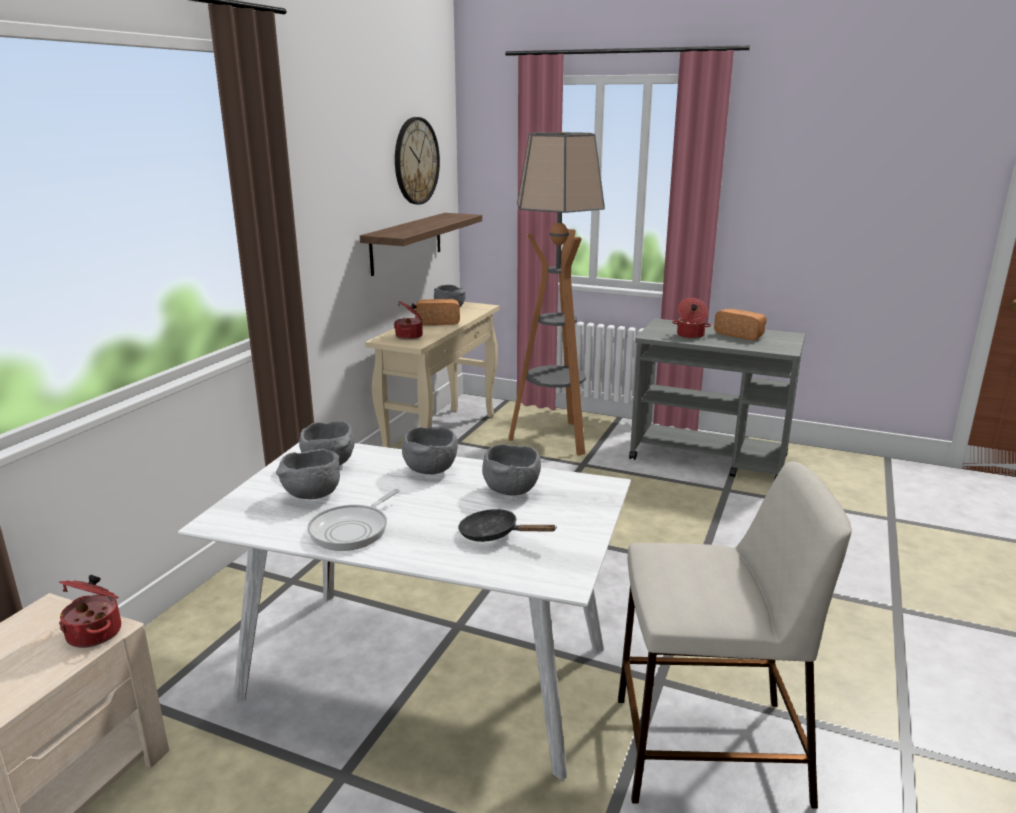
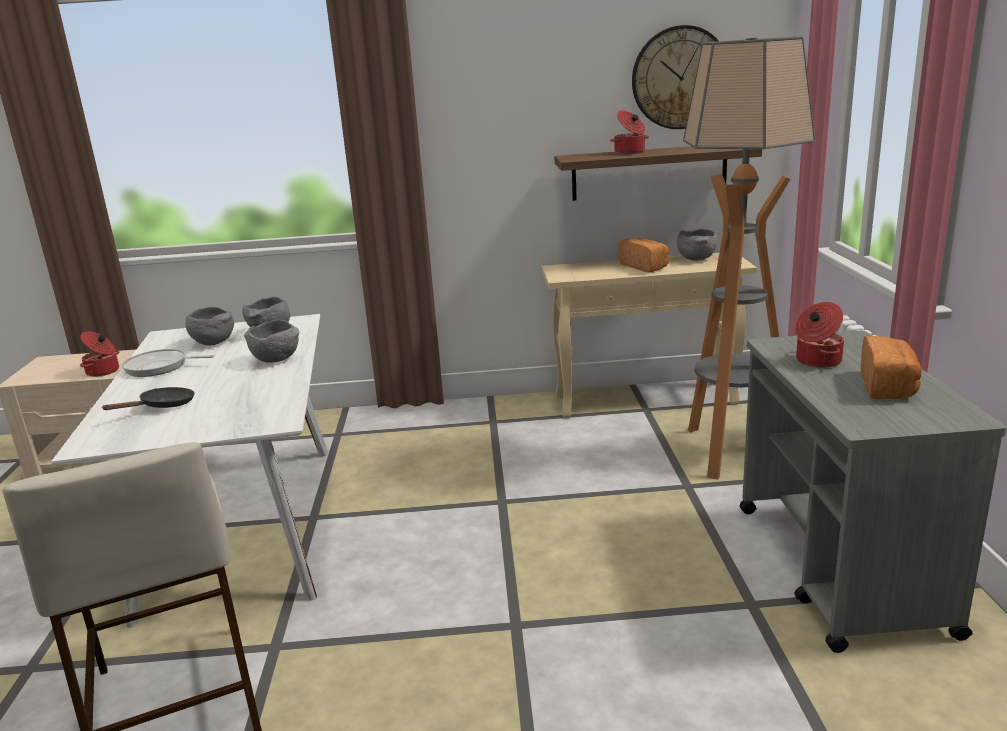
camera: 65 degrees right, 0 degrees up
(410, 336) = (581, 271): cooking pot -> cooking pot (630, 152)
(494, 534) = (163, 406): black frying pan -> black frying pan turned 45 degrees clockwise
(511, 490) = (250, 393): grey bowl -> none

